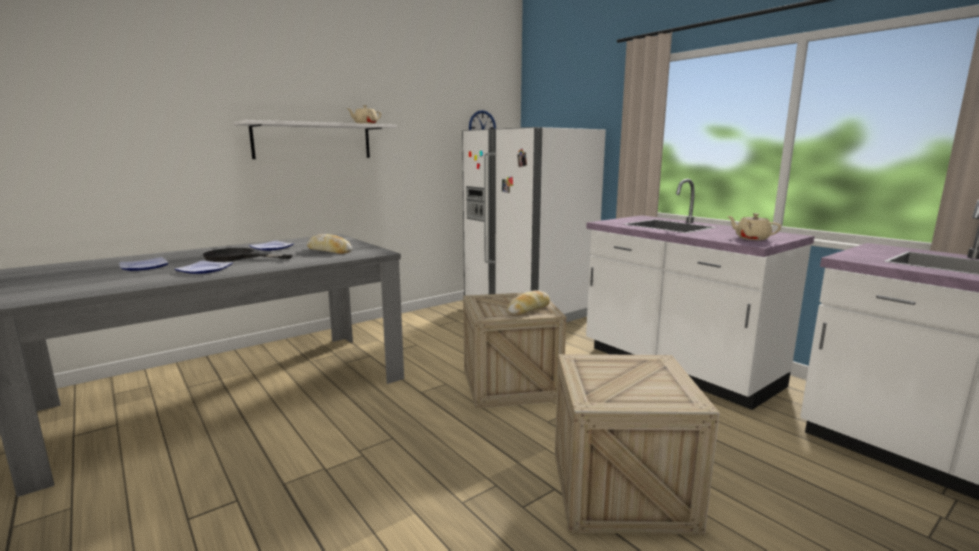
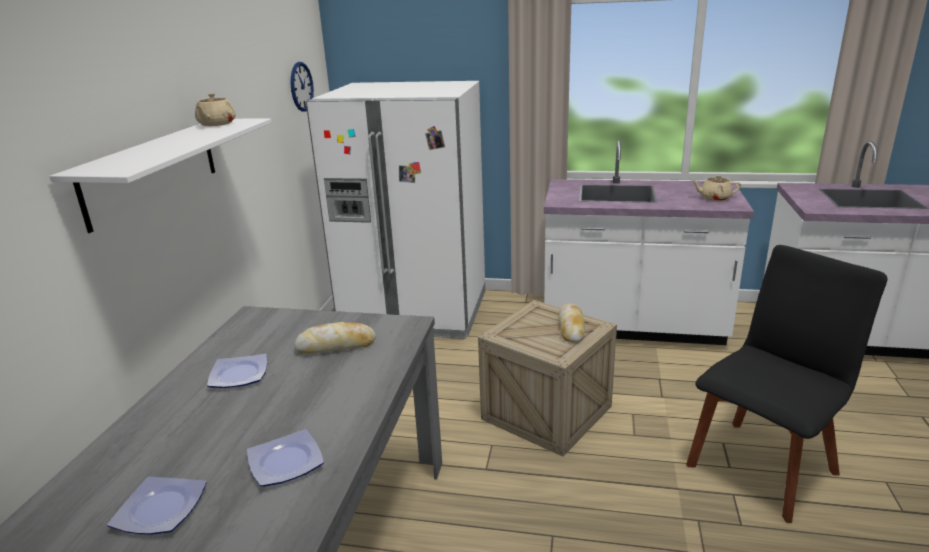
camera: 40 degrees left, 10 degrees up
(237, 257) = (249, 416): black frying pan -> none
(620, 489) = (764, 465): crate -> black chair

